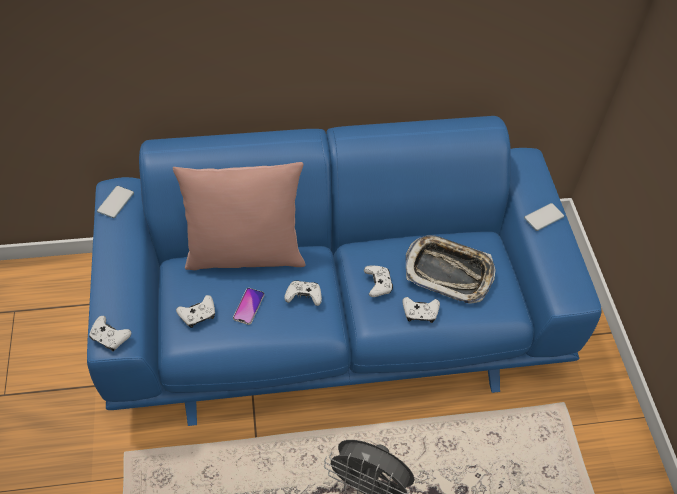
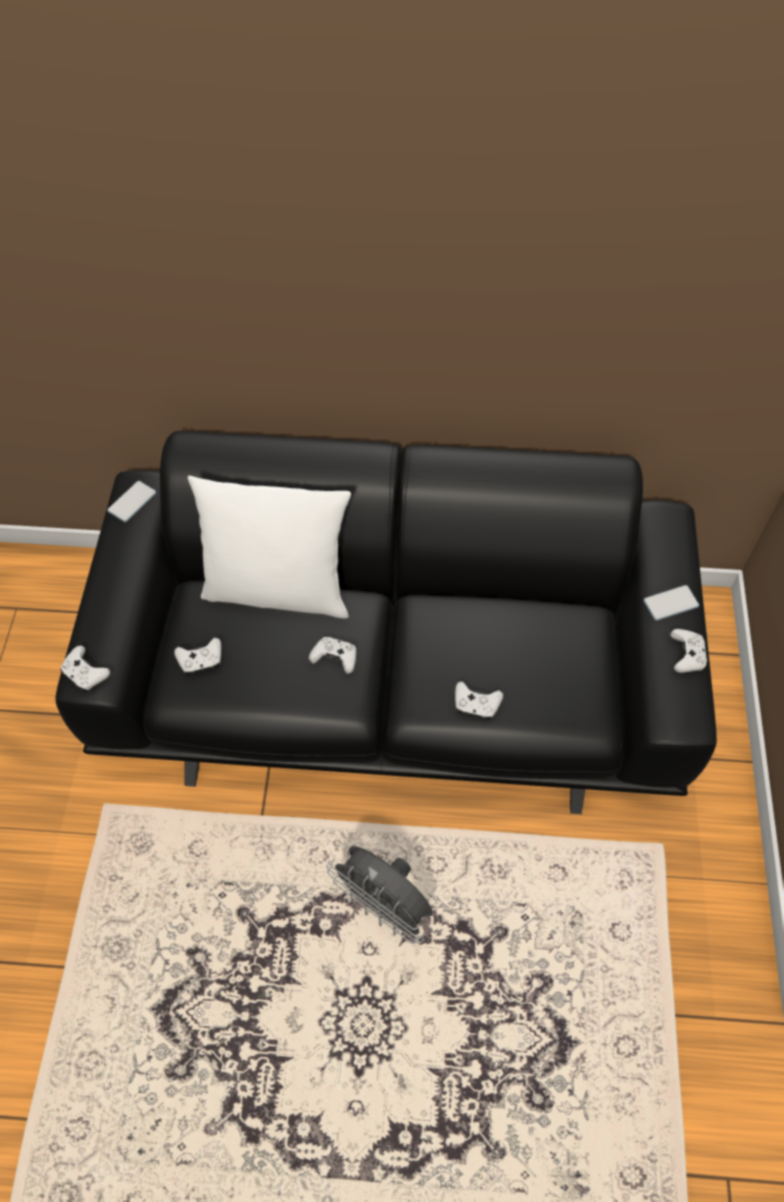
camera: 15 degrees right, 5 degrees up
(245, 254) = (278, 590): pink pillow -> white pillow
(248, 306) = (264, 660): phone -> none
(335, 317) = (394, 680): blue sofa -> black sofa
(378, 284) = (432, 657): white game controller -> white game controller (686, 655)
(448, 272) = (527, 656): tray -> none

